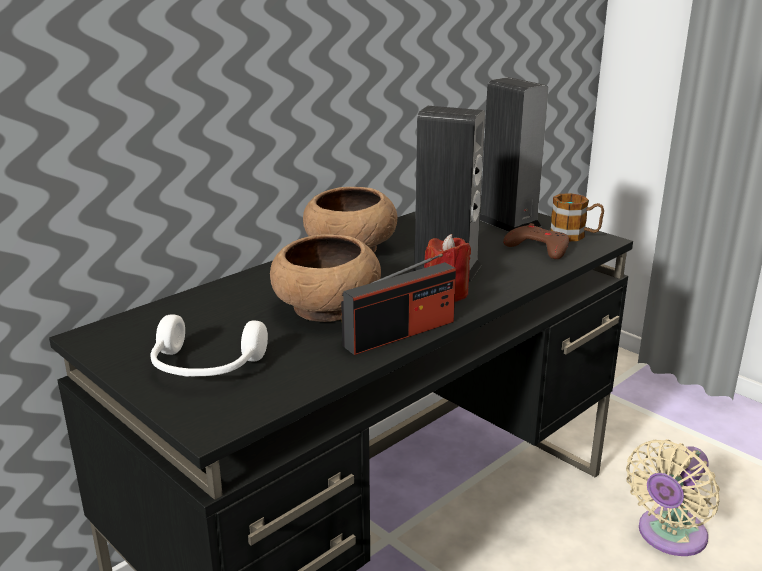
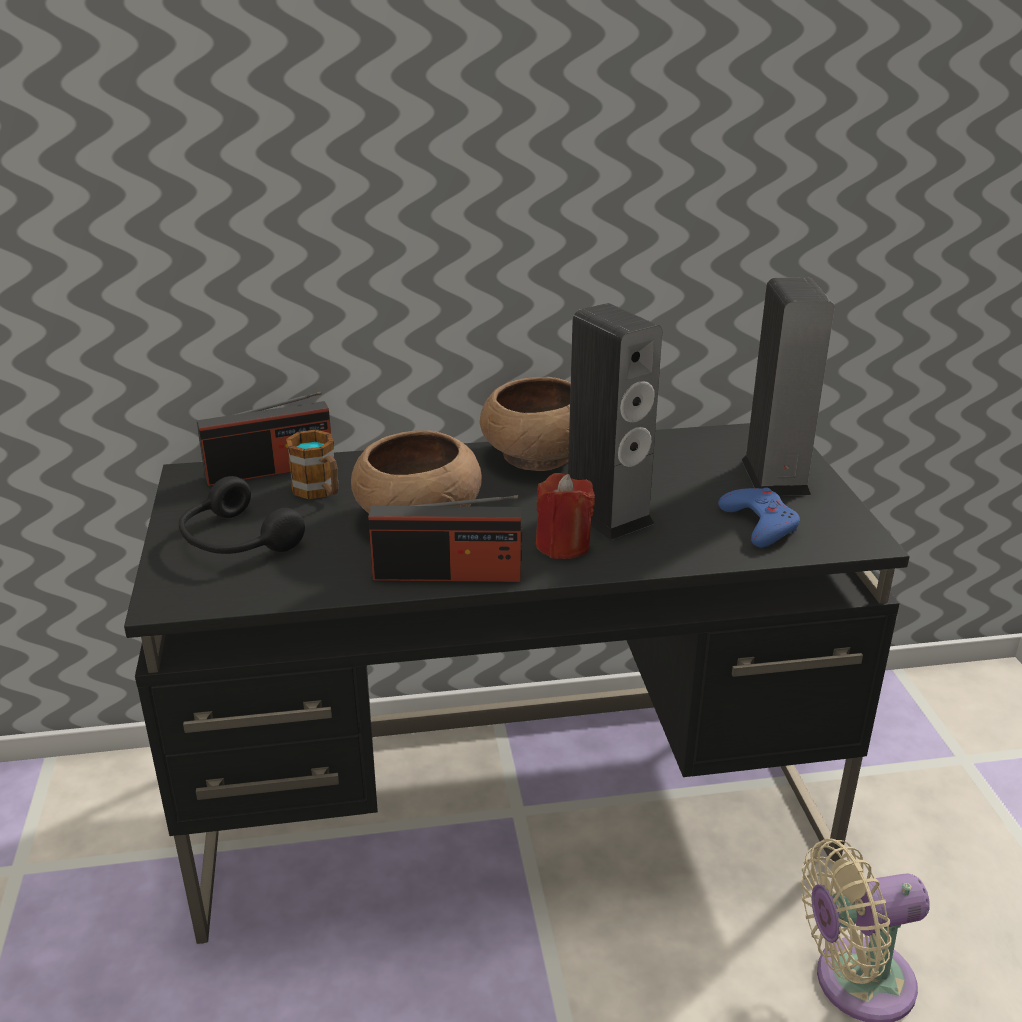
camera: 35 degrees right, 5 degrees up
(158, 313) = (270, 470): none -> radio
(205, 367) = (235, 541): white headphones -> black headphones
(538, 247) = (759, 523): brown game controller -> blue game controller
(575, 236) = (835, 523): mug -> mug (320, 491)

